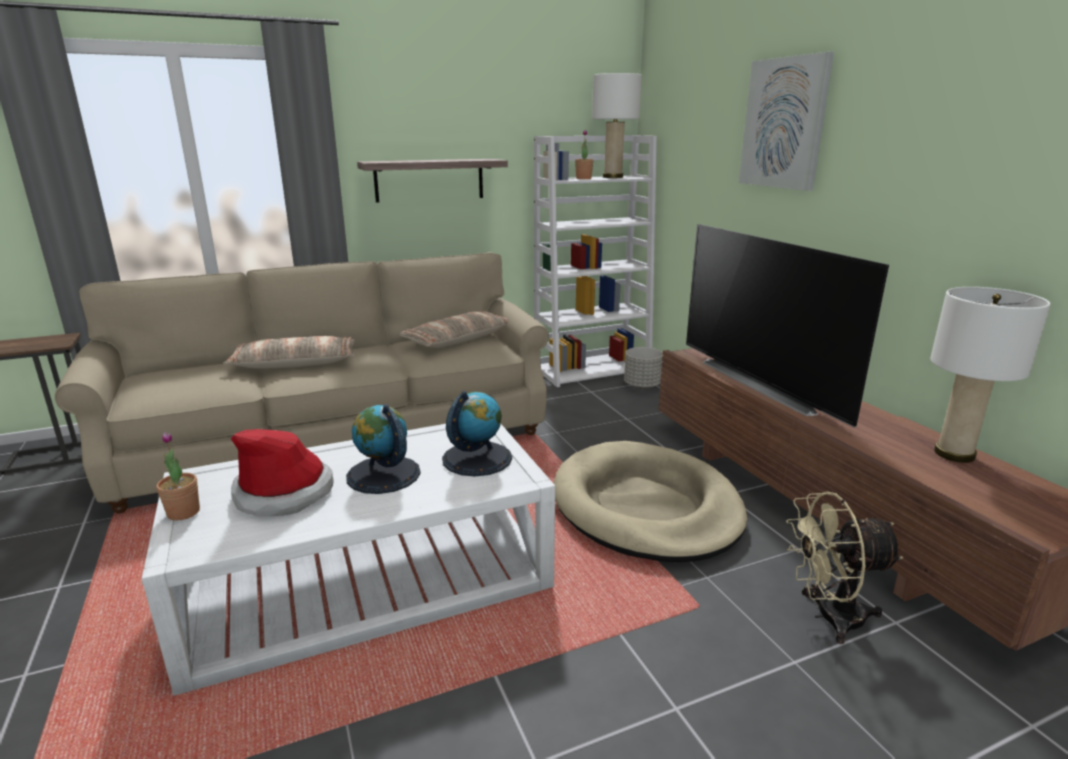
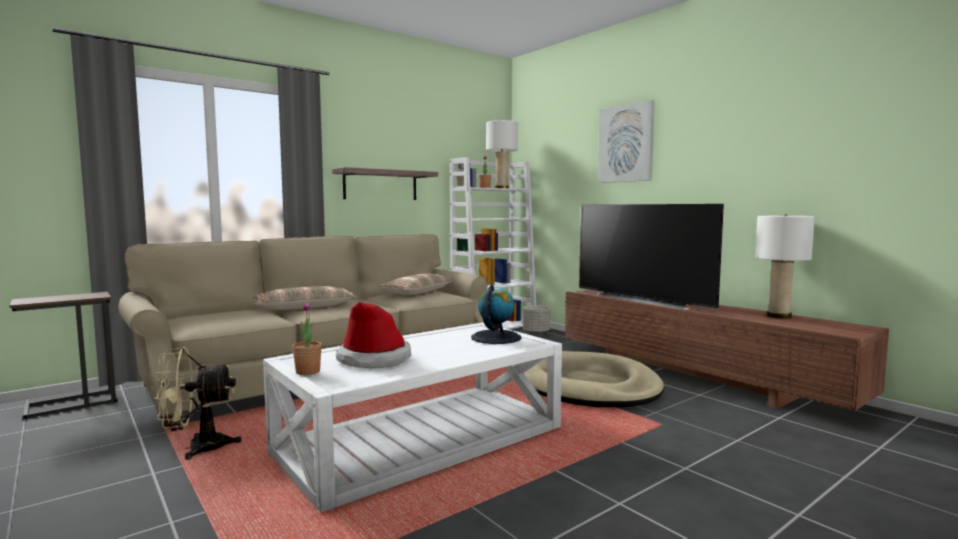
camera: 15 degrees left, 15 degrees down
(383, 474) = (437, 348): globe -> none
(828, 617) = (740, 420): beige fan -> beige fan (197, 448)

